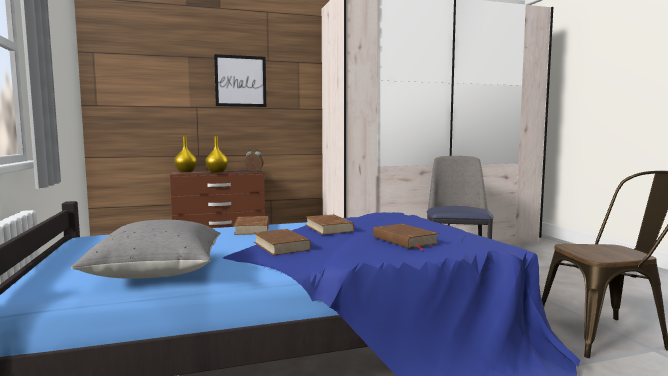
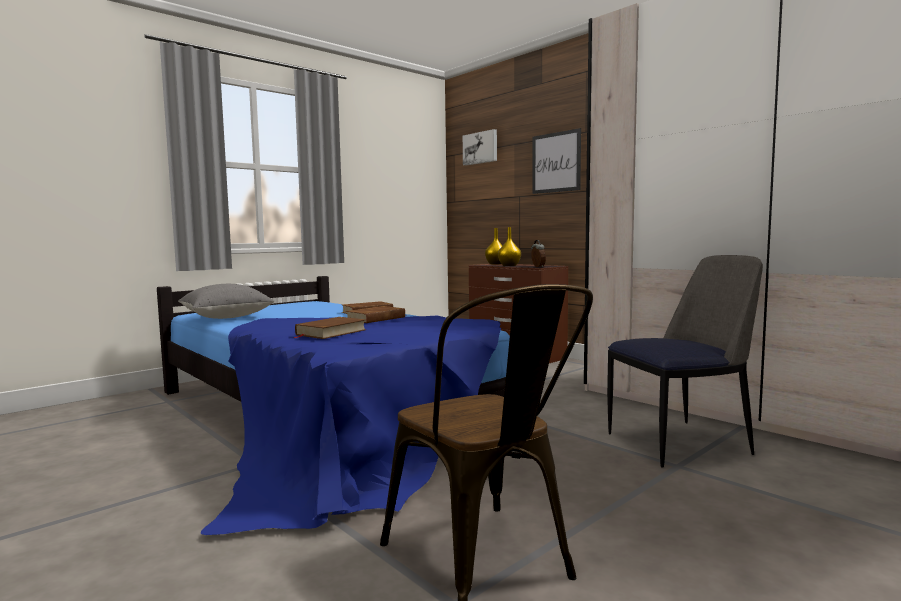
camera: 65 degrees right, 0 degrees up
(141, 52) = (480, 148): none -> picture
(281, 246) = (302, 320): brown book -> none

